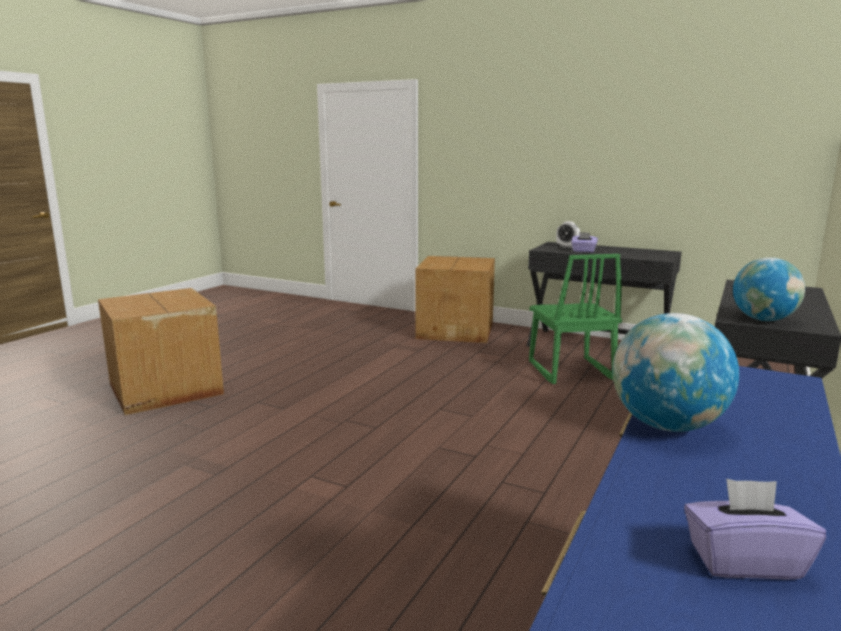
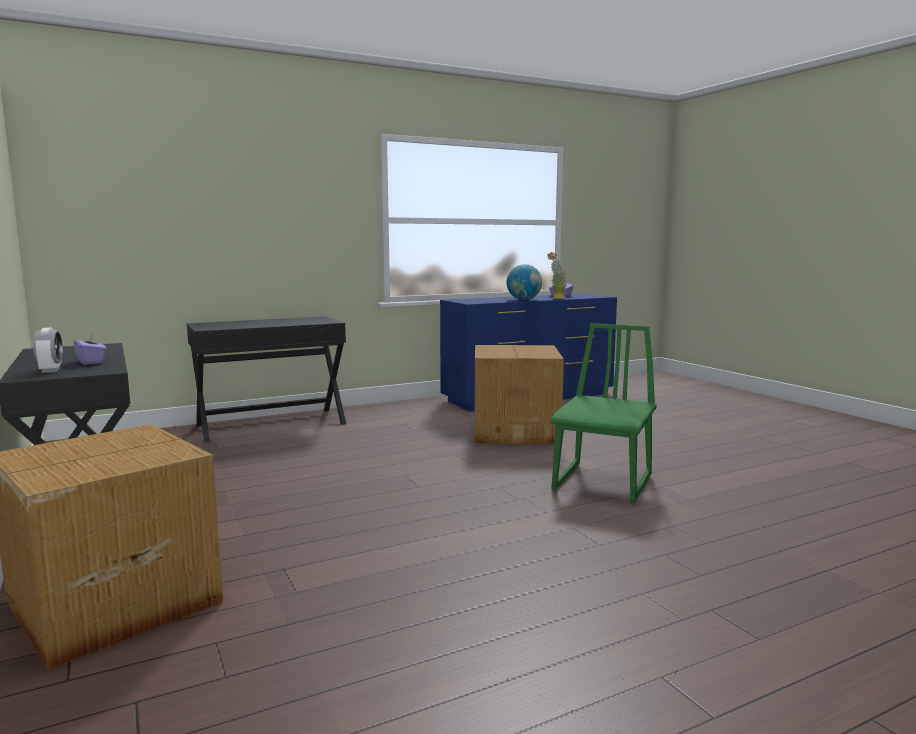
camera: 145 degrees left, 5 degrees down
(164, 390) = (744, 608): cardboard box -> cardboard box (516, 431)
(569, 371) = (217, 485): green chair -> green chair (604, 483)
(657, 492) = (556, 298): none -> potted plant
(763, 320) = (320, 320): globe -> none

